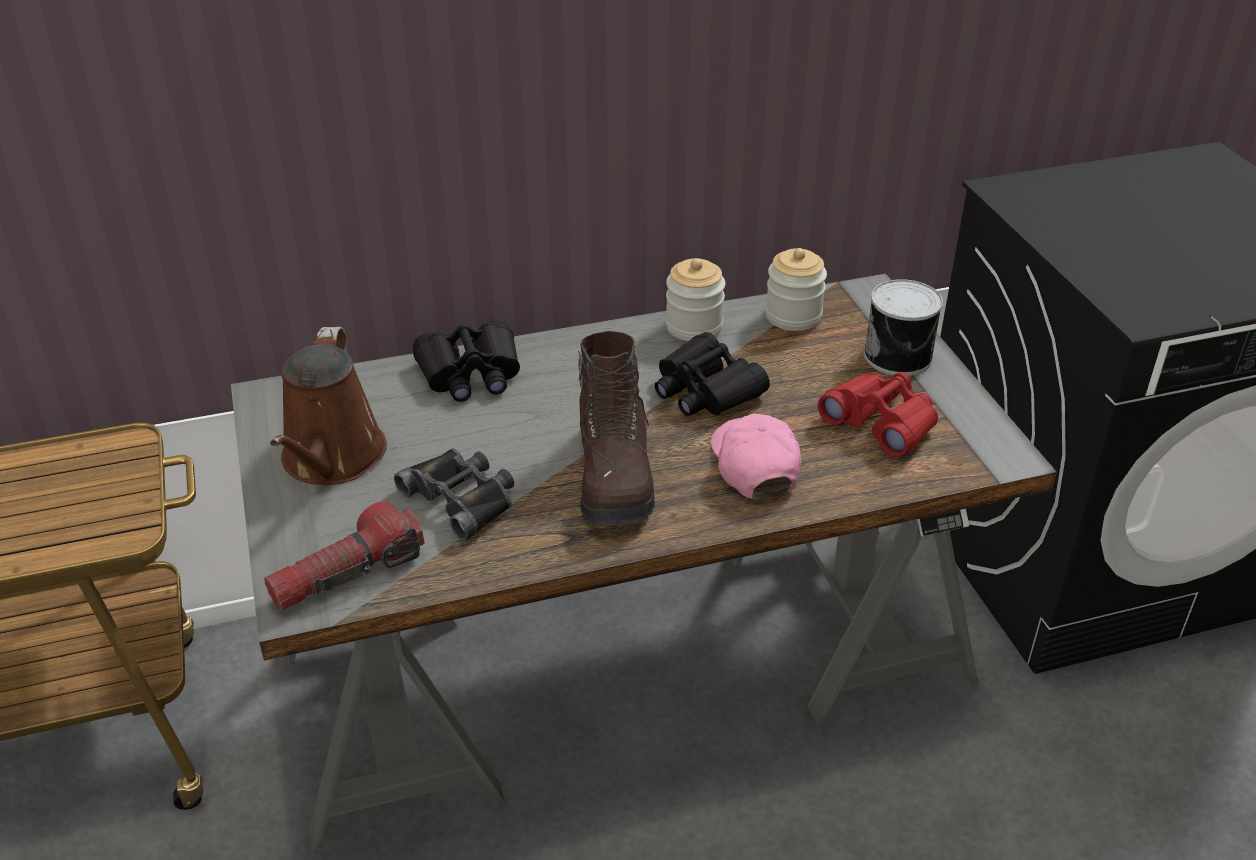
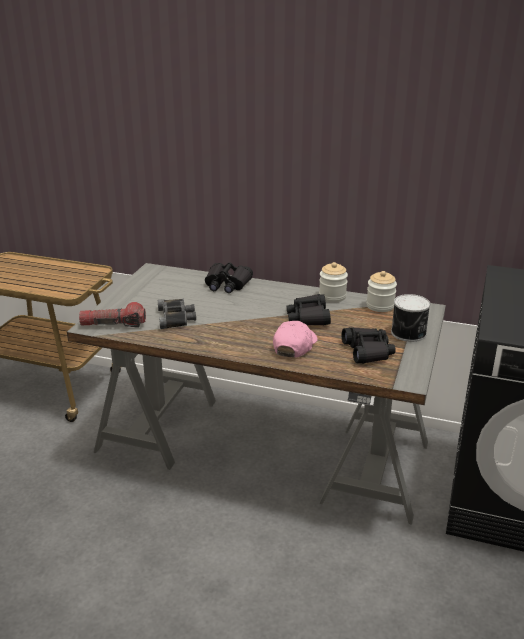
camera: 35 degrees right, 10 degrees down
(332, 460) = (149, 293): brown watering can -> none
(614, 476) = (237, 330): brown boot -> none
(881, 423) = (367, 351): red binoculars -> black binoculars

